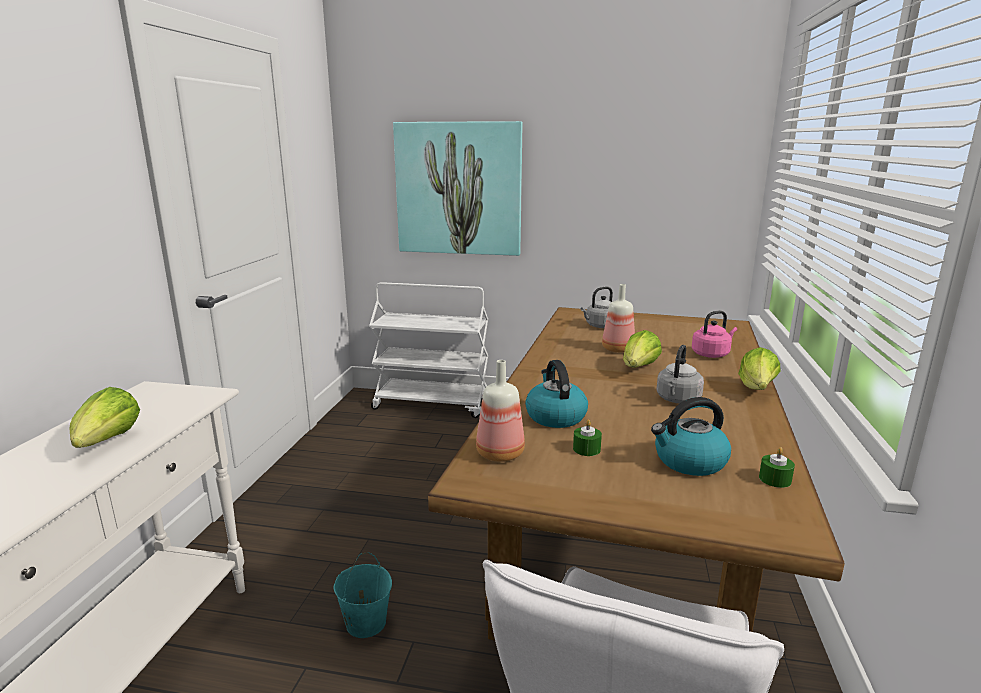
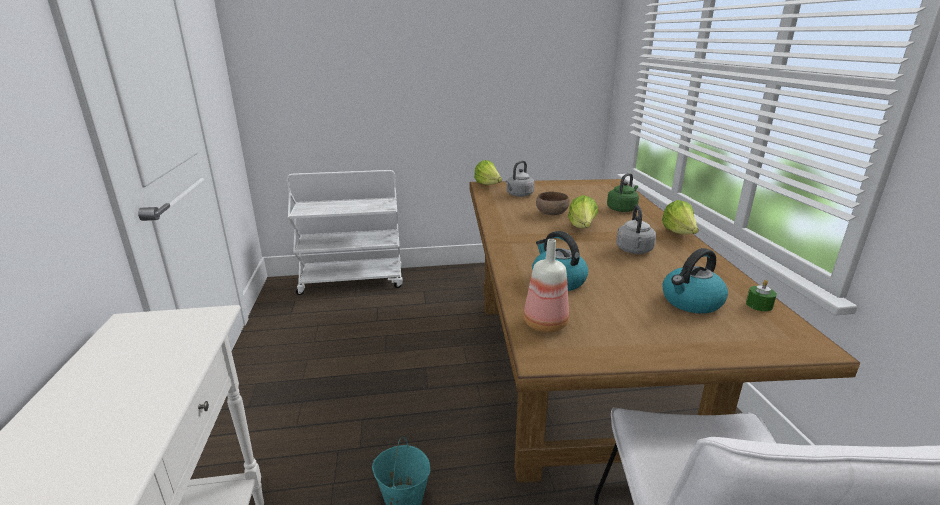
camera: 20 degrees left, 5 degrees up
(107, 442) = (131, 398): lettuce -> lettuce (488, 185)
(459, 189) = (359, 78): picture -> none
(586, 449) = (609, 306): green candle -> none
(618, 350) = (552, 214): bottle -> brown bowl
(711, 354) = (622, 209): pink kettle -> green kettle

